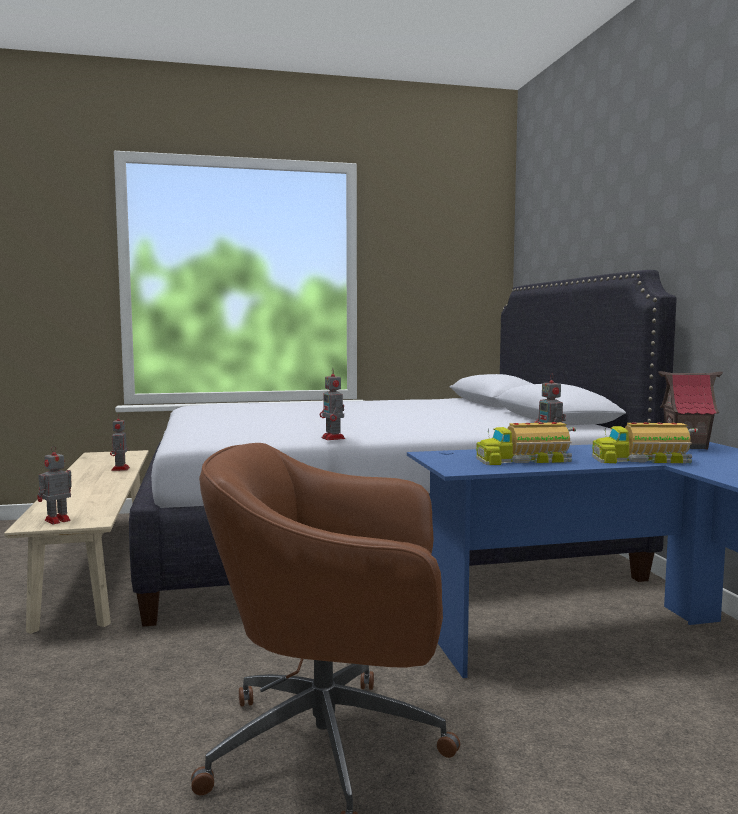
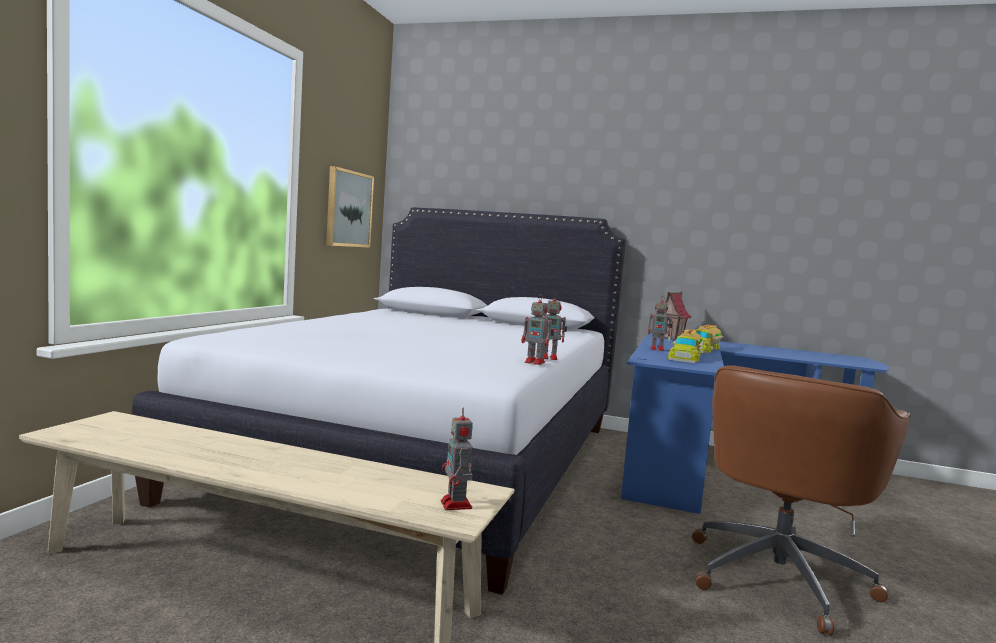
camera: 60 degrees left, 0 degrees up
(120, 469) = (216, 440): toy robot -> toy robot (536, 362)
(441, 297) = (348, 209): none -> picture

